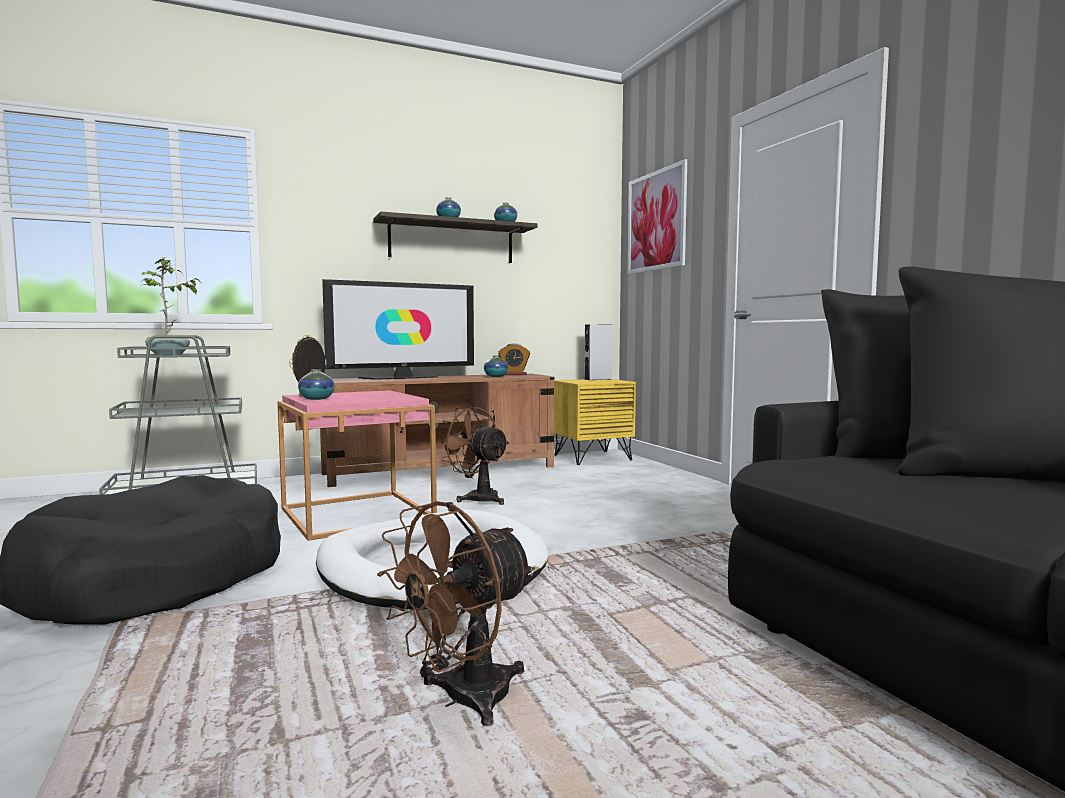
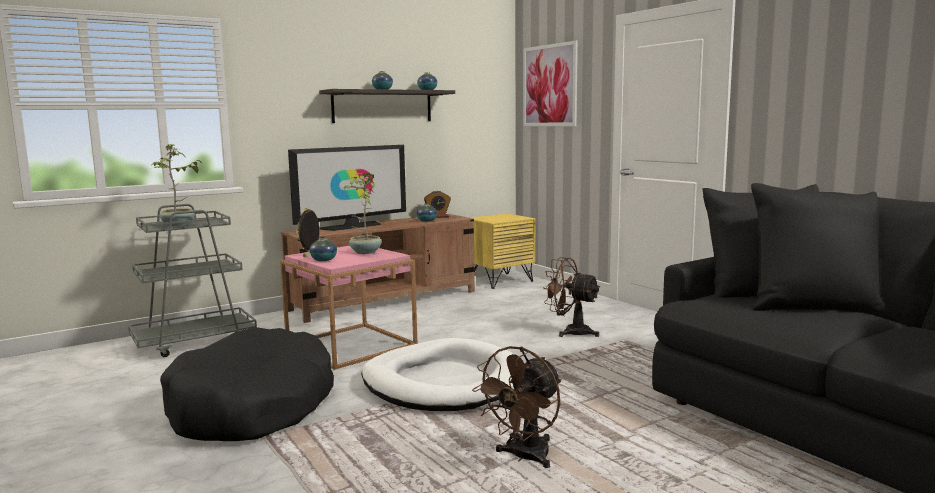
camera: 10 degrees left, 5 degrees up
(379, 395) = (364, 252): none -> potted plant
(477, 498) = (434, 324): brown fan -> brown fan (571, 331)
(597, 379) = (502, 215): grey speaker -> none

